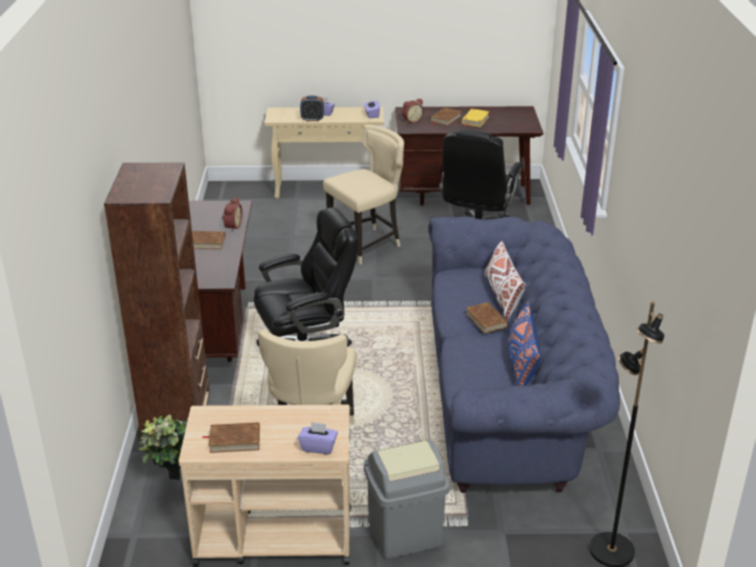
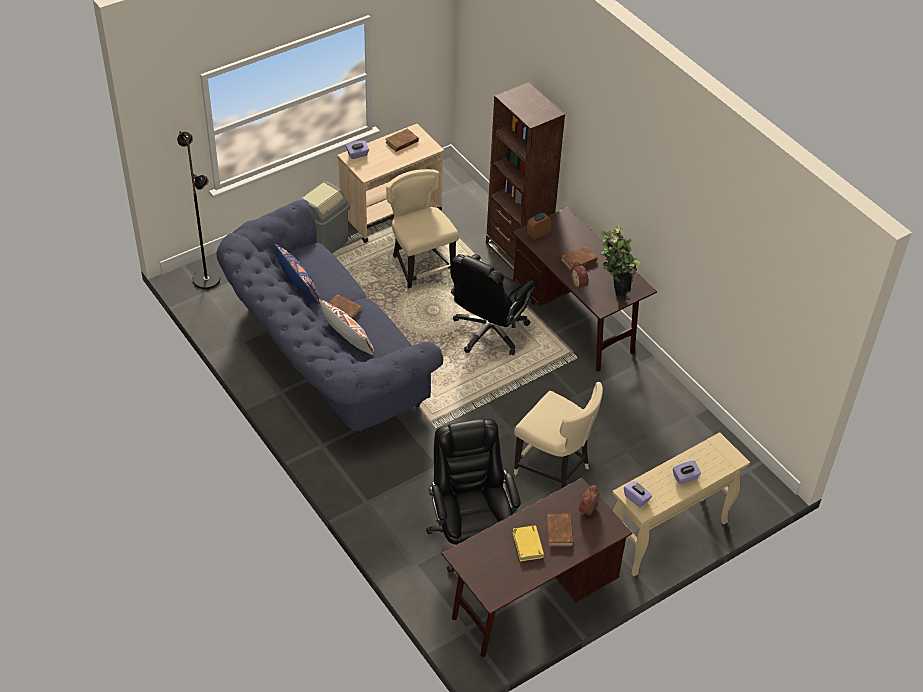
camera: 145 degrees right, 15 degrees up
(171, 488) = (470, 213): potted plant -> potted plant (614, 289)
(312, 119) = (683, 460): alarm clock -> alarm clock (537, 234)
(367, 245) = (554, 470): beige chair -> beige chair turned 75 degrees counterclockwise

